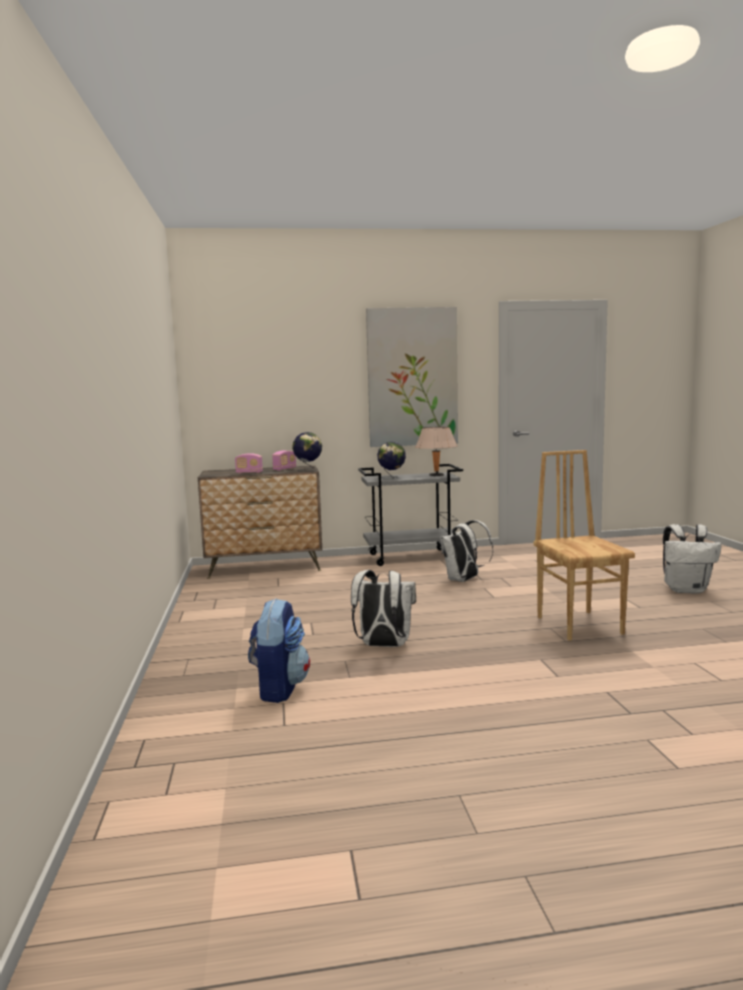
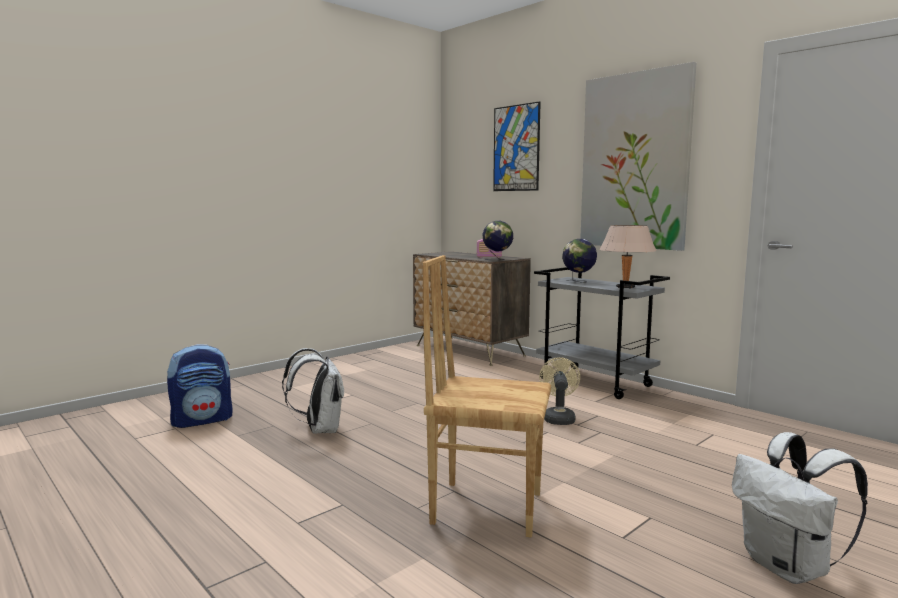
camera: 55 degrees right, 0 degrees up
(249, 473) = (453, 256): radio -> none
(288, 362) = (516, 148): none -> picture
(464, 580) = (558, 418): white backpack -> beige fan
(580, 625) = (486, 507): brown chair -> brown chair turned 120 degrees counterclockwise

